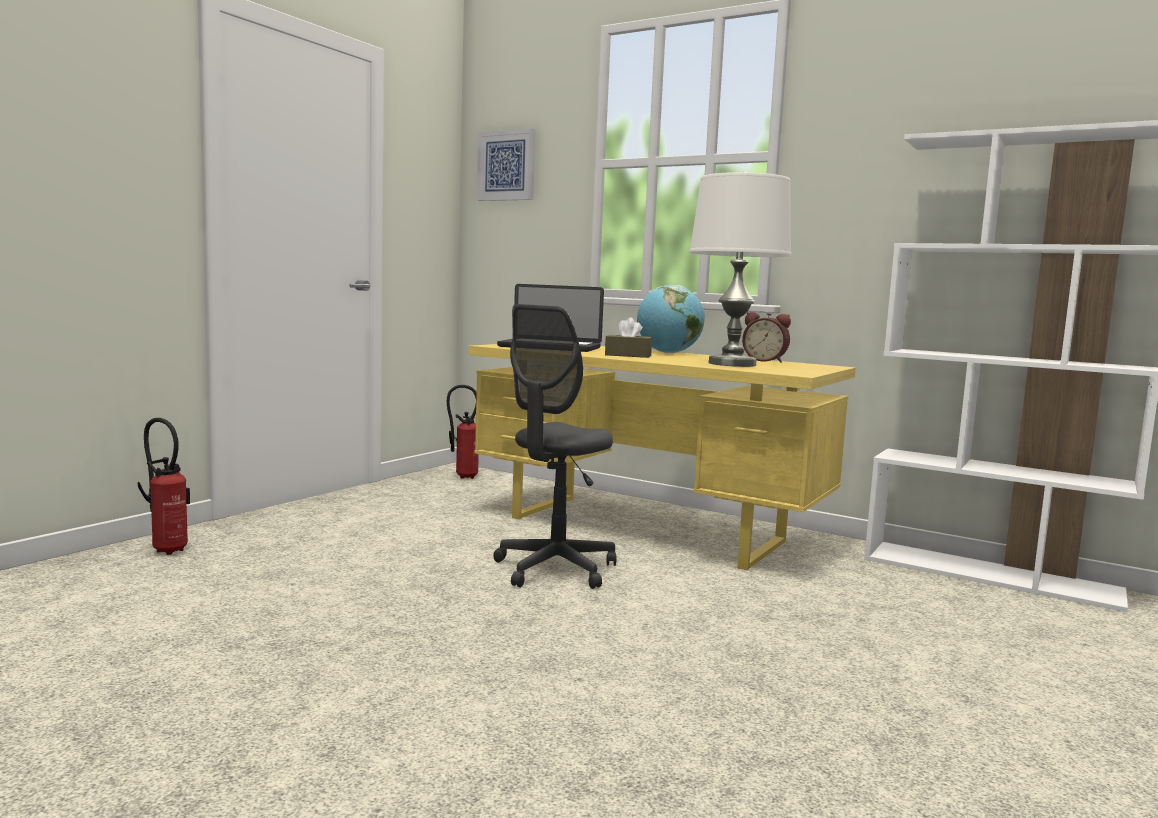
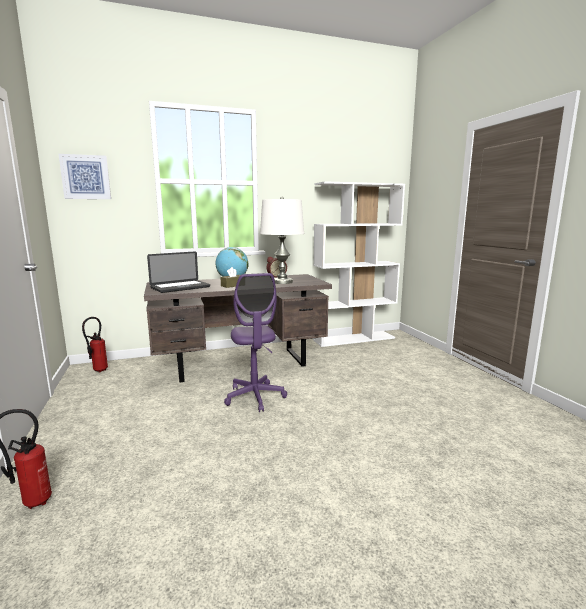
camera: 50 degrees left, 5 degrees up
(555, 569) = (255, 397): grey office chair -> purple office chair
(647, 529) = (241, 364): yellow desk -> brown desk

